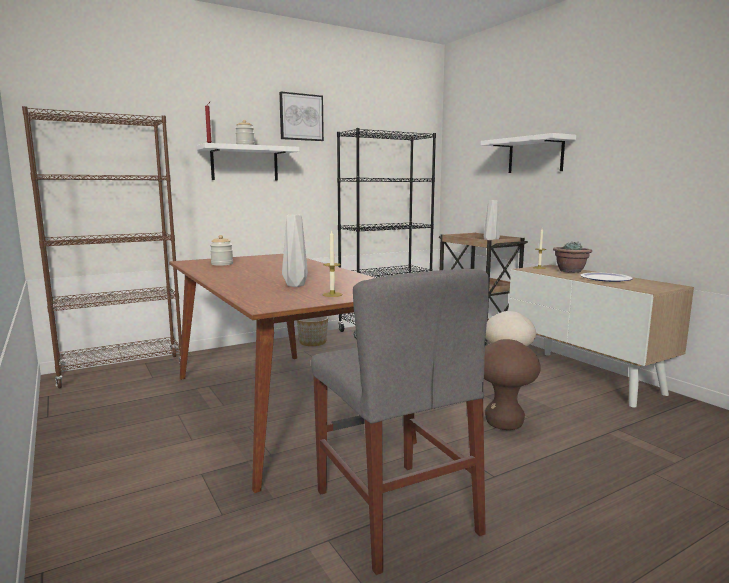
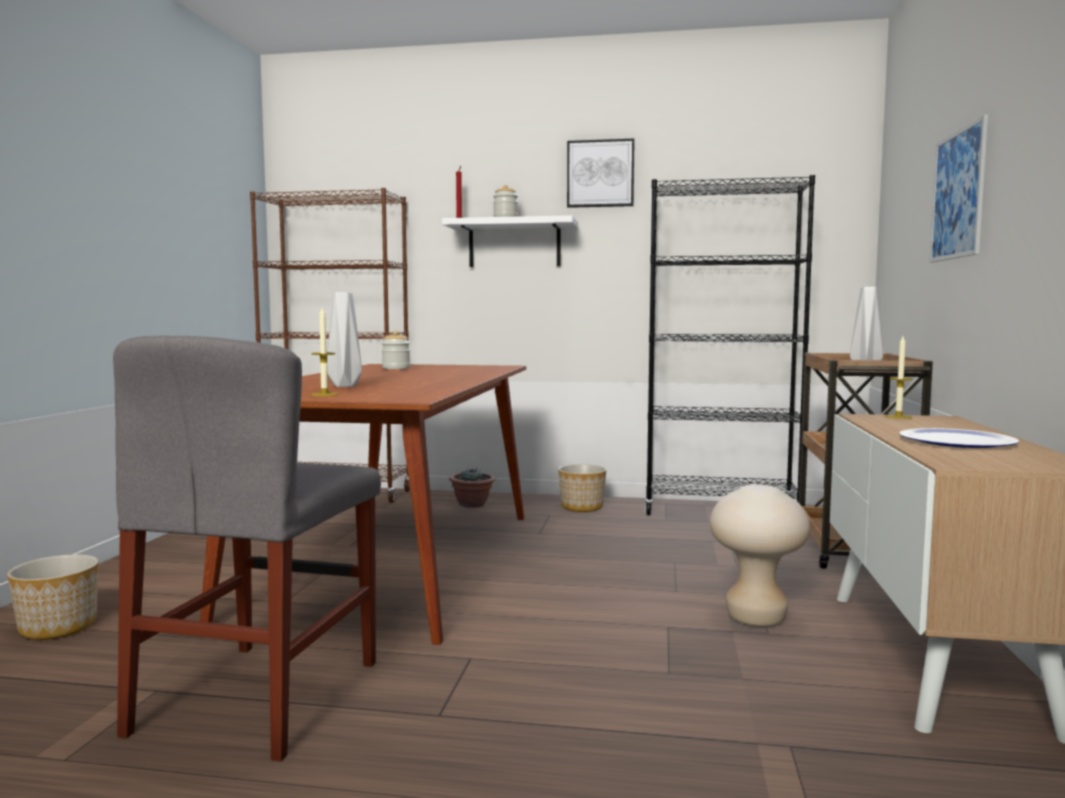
camera: 40 degrees right, 5 degrees down
(137, 542) = (59, 628): none -> planter
(504, 424) = (606, 667): brown stool -> none
(535, 155) = (957, 195): white shelf -> picture
(570, 271) = (941, 426): potted plant -> potted plant (472, 505)

